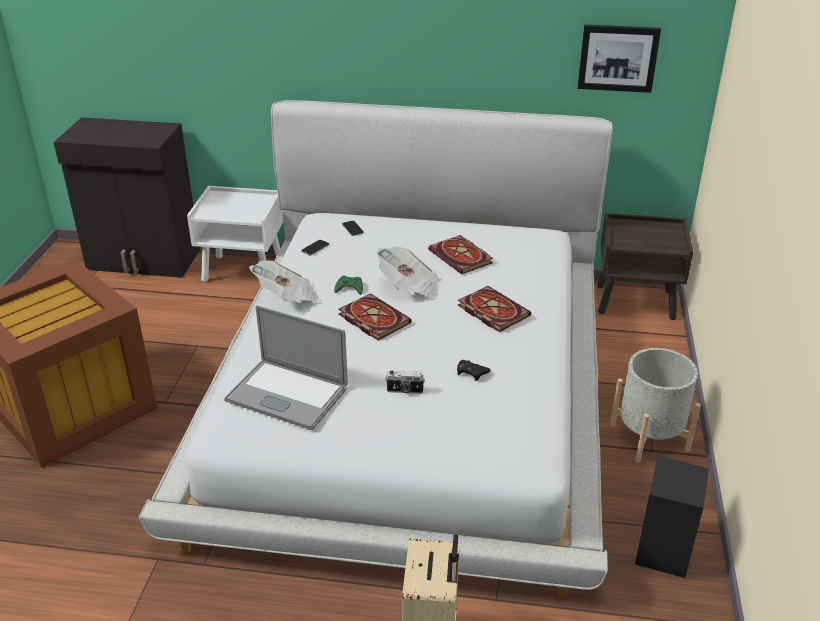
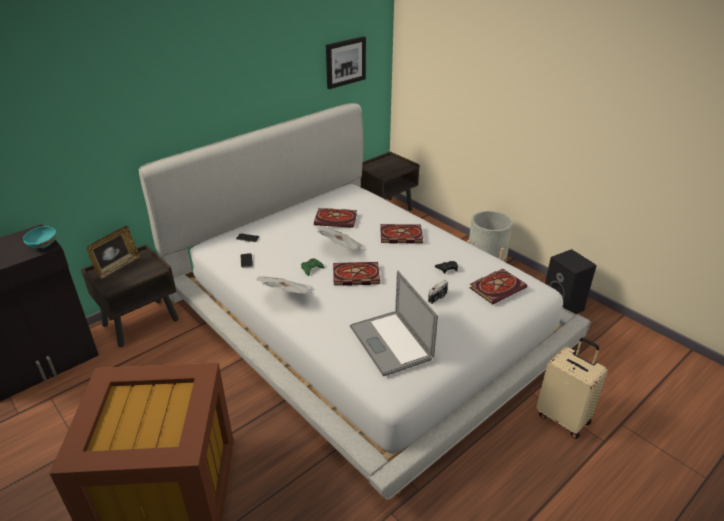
camera: 50 degrees left, 0 degrees up
(151, 141) = (43, 246): none -> turquoise bowl
(235, 199) = (117, 266): none -> picture frame
(244, 271) = (141, 322): white nightstand -> brown nightstand
(287, 394) = (390, 342): laptop -> laptop turned 90 degrees clockwise
(485, 426) = (497, 287): none -> book

